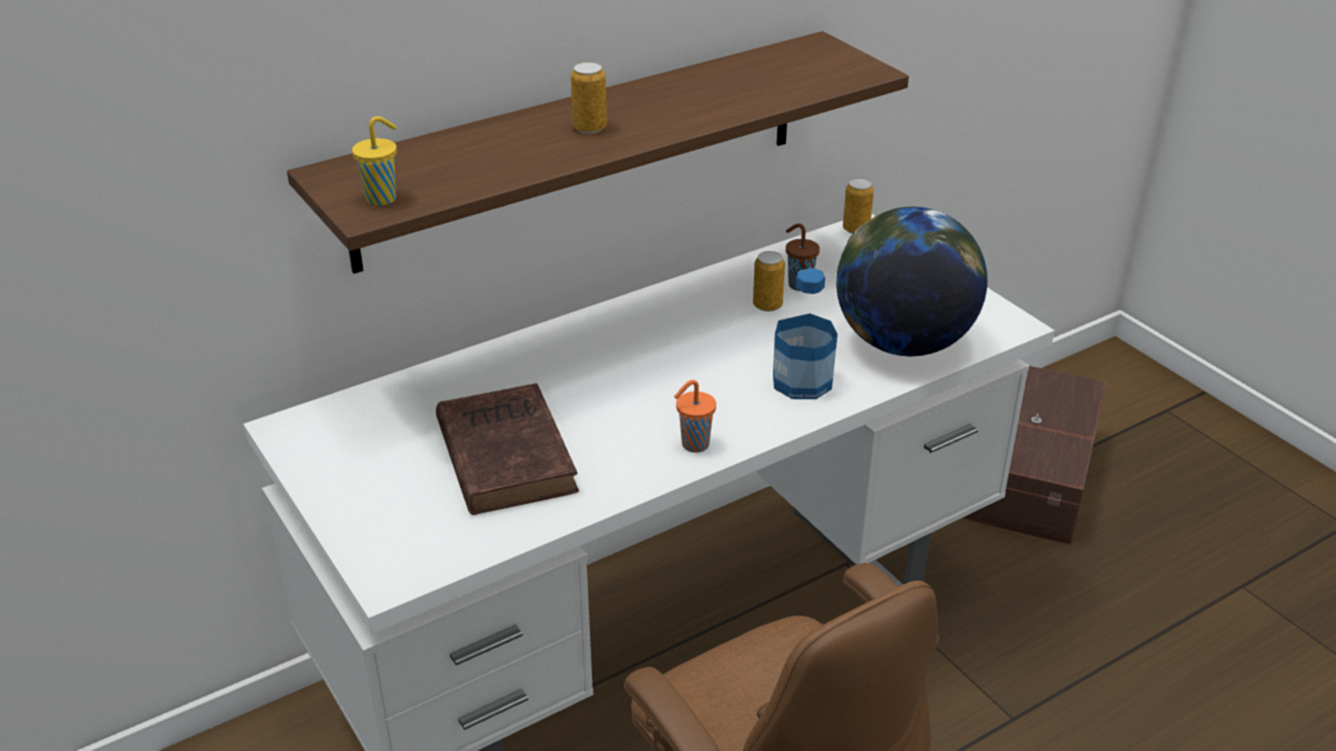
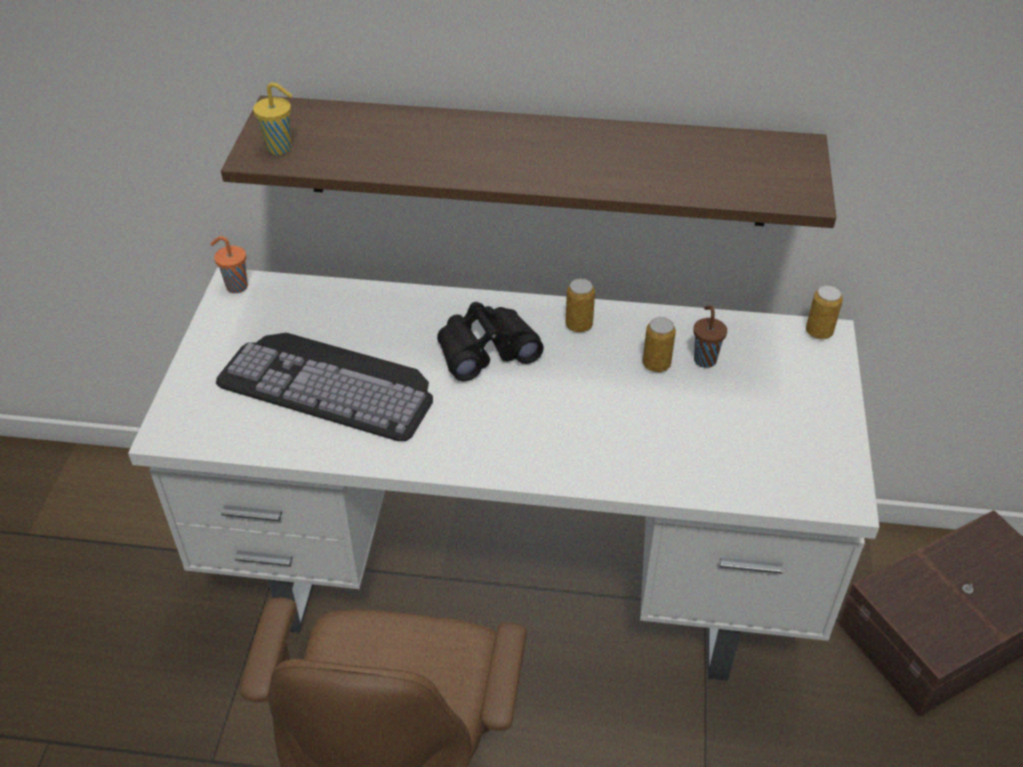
camera: 40 degrees right, 10 degrees up
(504, 454) = (332, 382): brown book -> keyboard
(589, 128) = (496, 150): can -> can (579, 325)
(614, 362) = (486, 350): none -> black binoculars
(693, 445) = (458, 453): orange cup -> orange cup (235, 286)
(802, 382) = (600, 447): bottle -> none
(903, 344) = (724, 462): globe -> none

